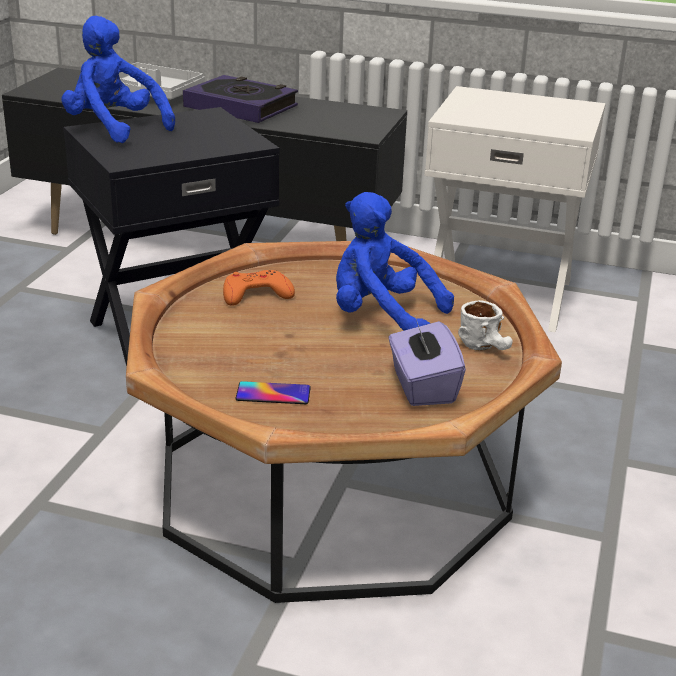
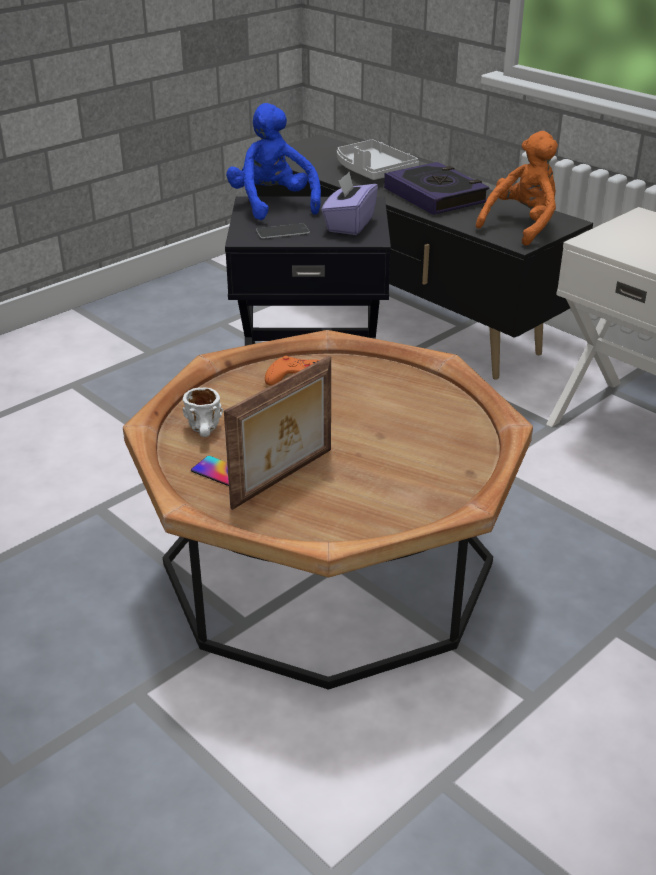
camera: 30 degrees right, 5 degrees up
(155, 150) = (282, 231): none -> phone
(337, 383) = (284, 479): none -> picture frame
(349, 121) = (522, 226): none -> orange plush toy
(381, 317) = (383, 428): blue plush toy -> none
(422, 386) = (349, 503): purple tissue box -> purple tissue box (349, 224)
(487, 348) = (448, 483): white mug -> white mug (206, 432)

